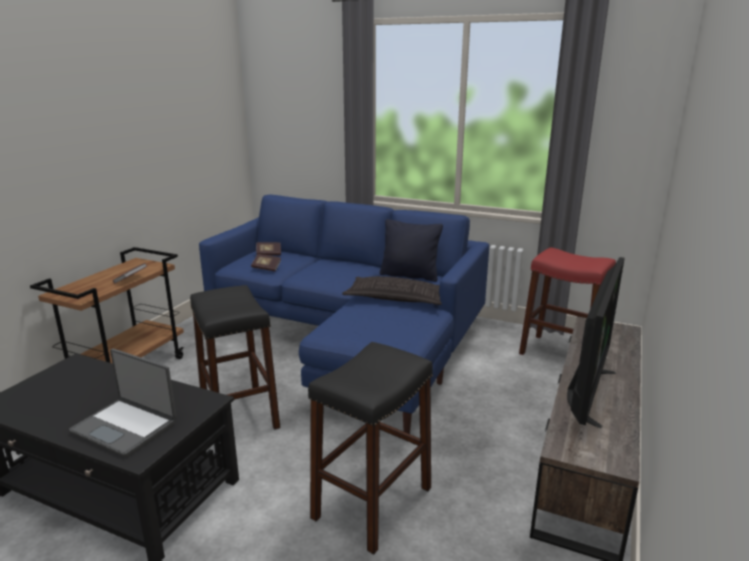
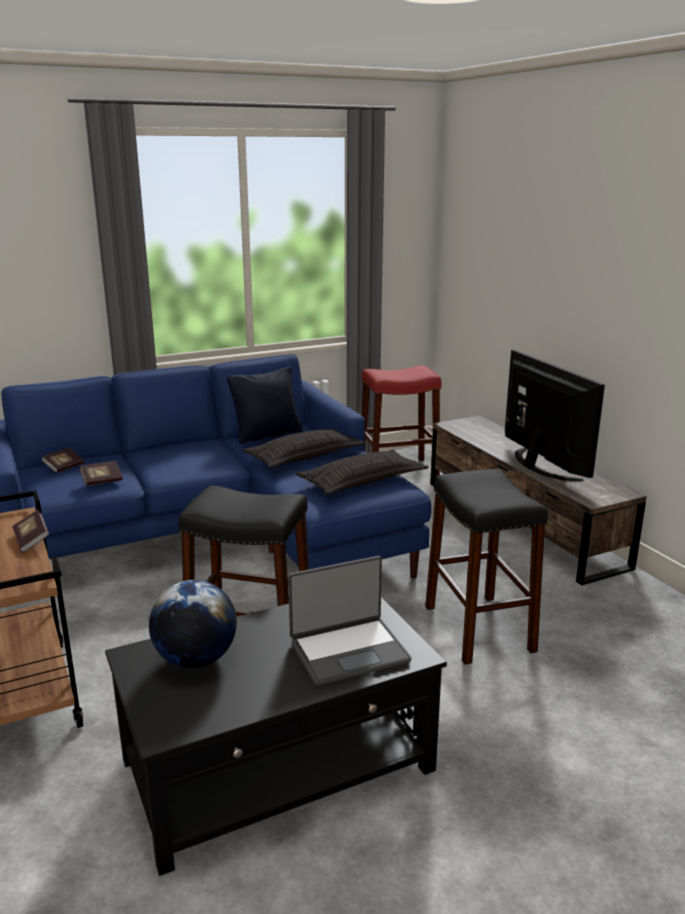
camera: 50 degrees left, 0 degrees up
(80, 381) = (196, 659): none -> globe
(387, 330) = (362, 480): none -> pillow

